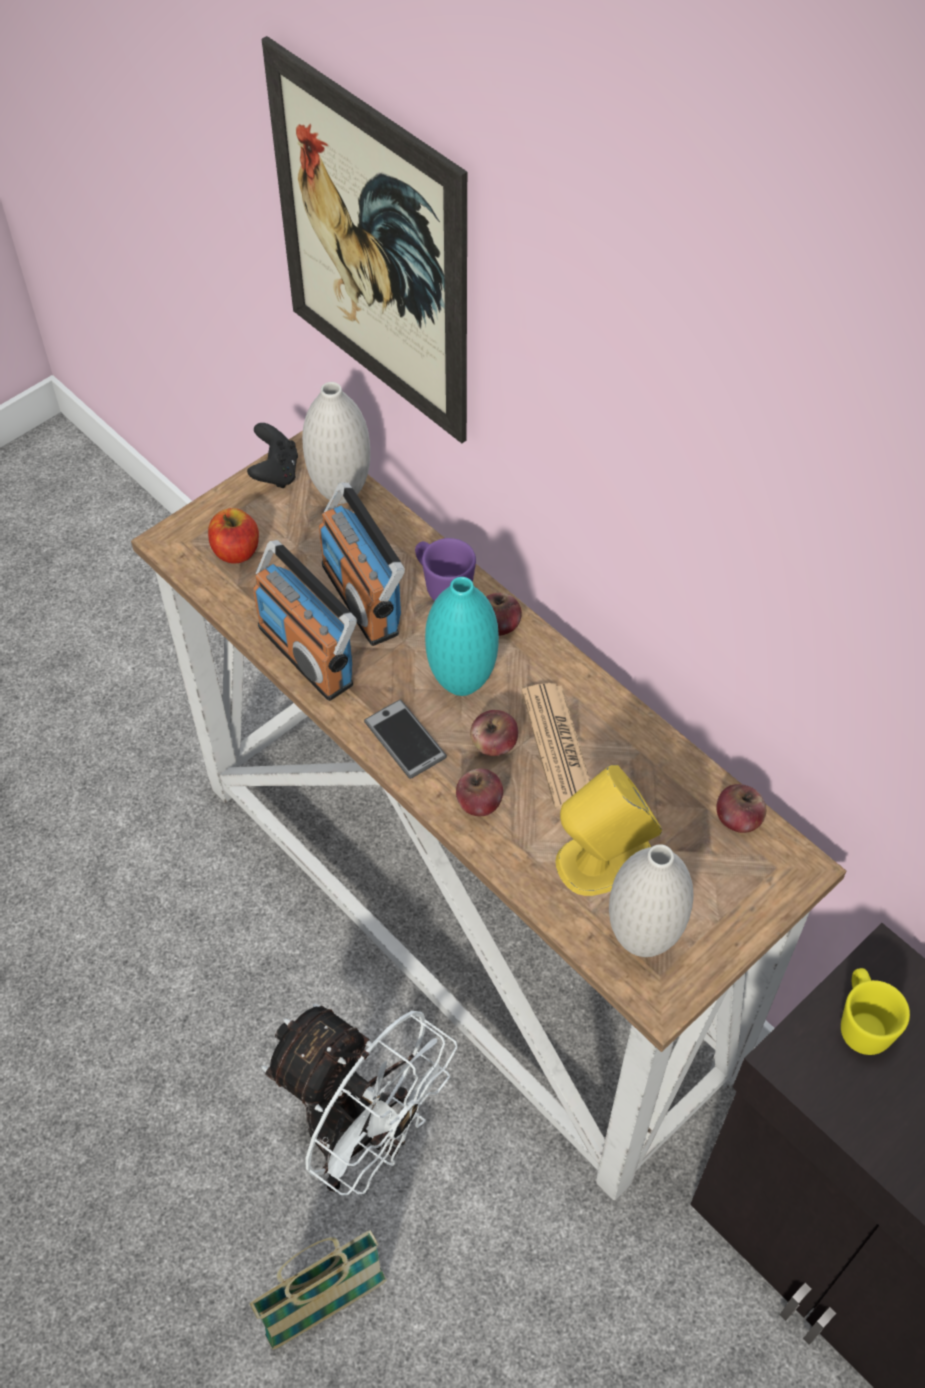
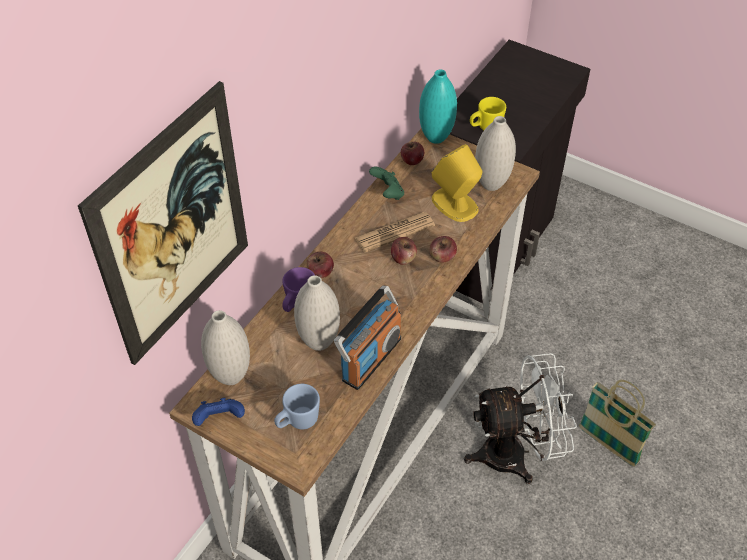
camera: 105 degrees left, 5 degrees down
(236, 551) = (297, 421): apple -> blue mug
(275, 472) = (220, 419): black game controller -> blue game controller
(361, 599) = (319, 342): radio -> white vase
(361, 1135) = (515, 453): white fan -> white fan turned 60 degrees clockwise
(405, 740) = (414, 297): phone -> none
(461, 682) = (366, 280): turquoise vase -> turquoise vase (436, 137)
(658, 759) = (388, 193): none -> green game controller

